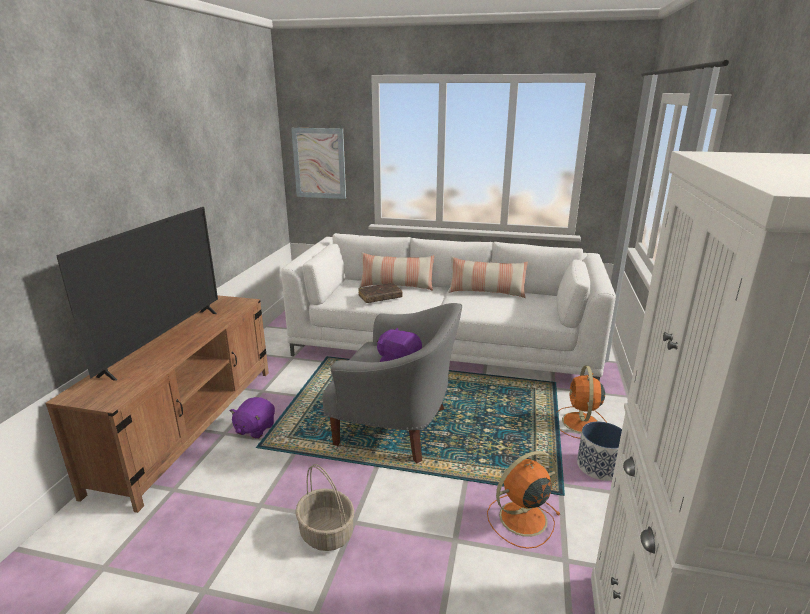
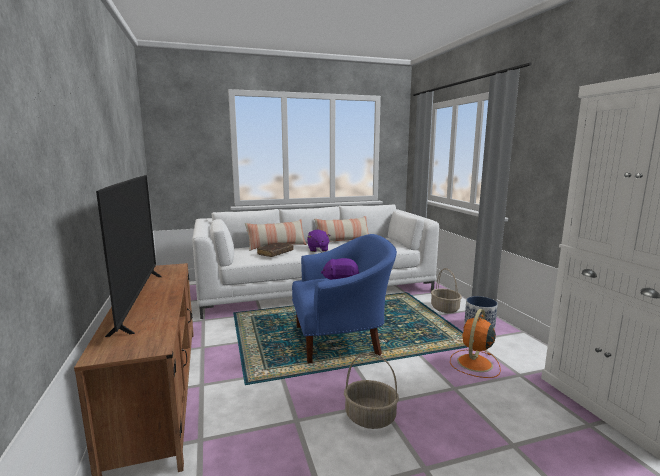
camera: 30 degrees left, 10 degrees down
(254, 429) = (227, 373): purple plush toy -> purple plush toy (317, 249)
(319, 163) = (183, 159): picture -> none
(397, 427) = (341, 340): grey armchair -> blue armchair
(581, 424) = (445, 308): orange fan -> basket

